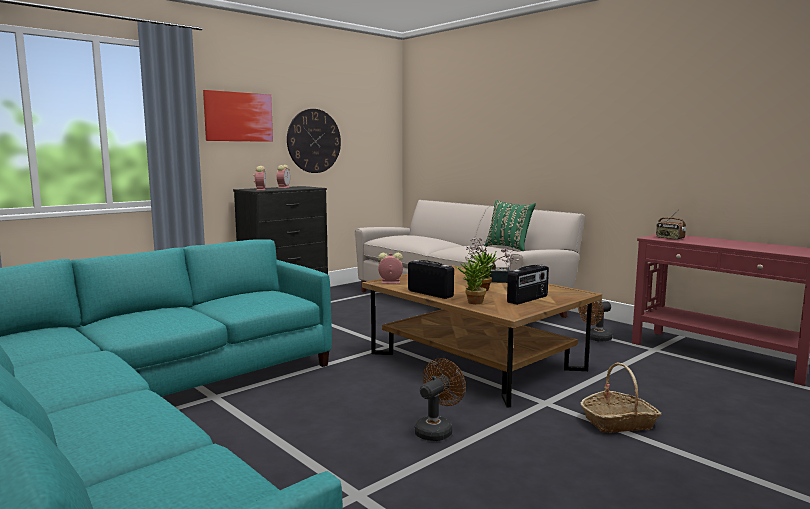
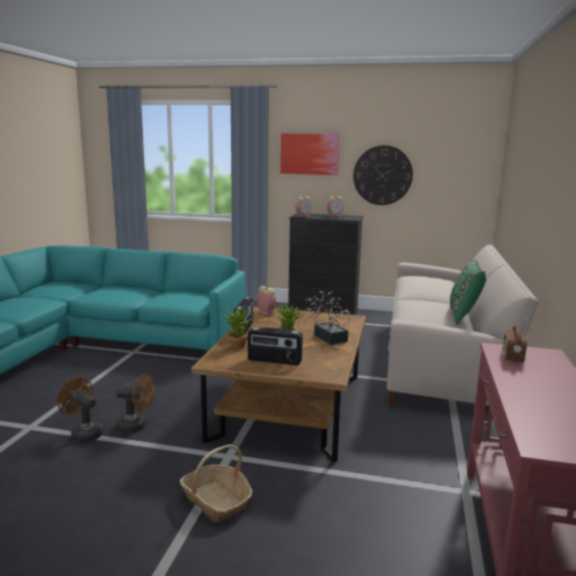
camera: 55 degrees right, 5 degrees up
(595, 338) = (444, 448): brown fan -> brown fan (84, 433)

